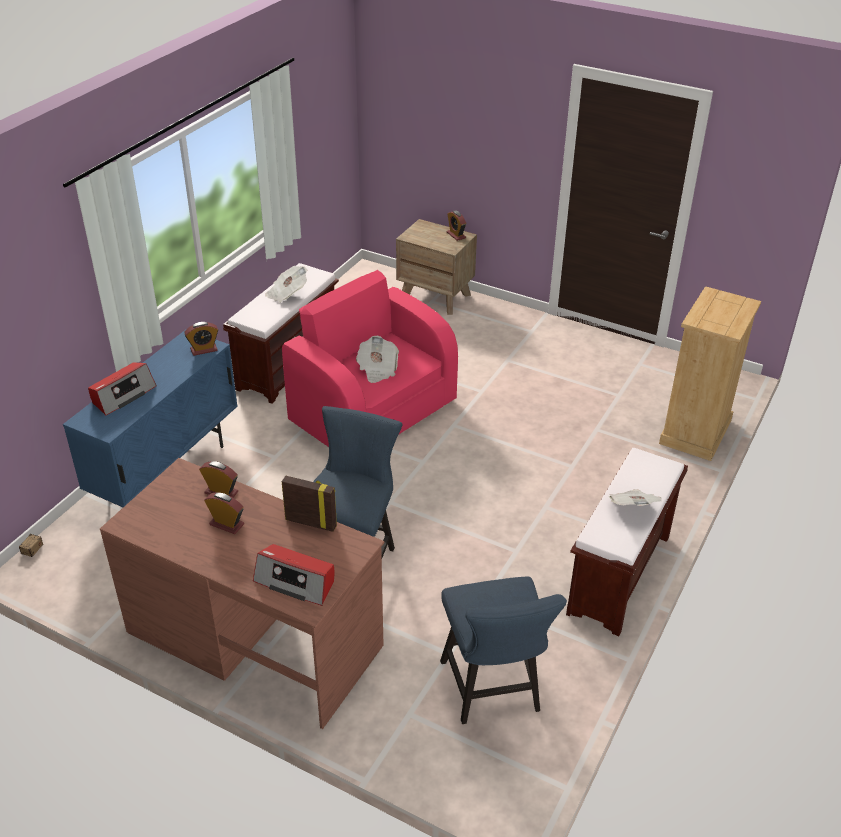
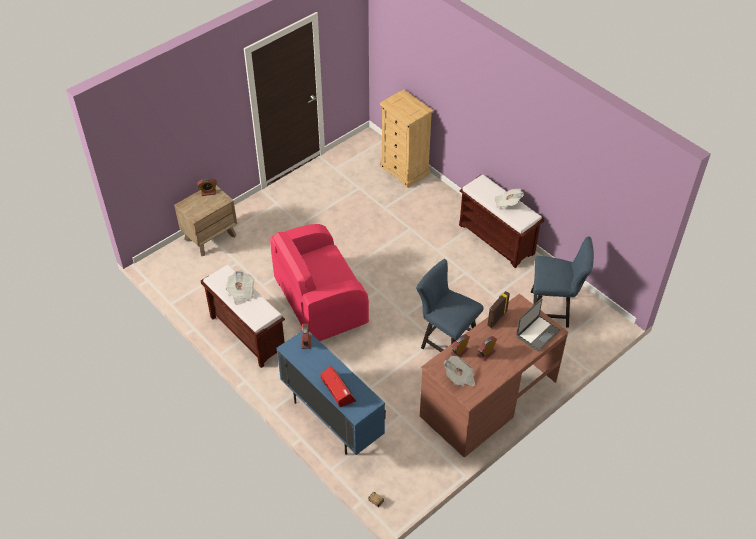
camera: 70 degrees left, 10 degrees up
(295, 581) = (537, 333): radio -> laptop
(377, 369) = (327, 274): newspaper -> newspaper (459, 377)

